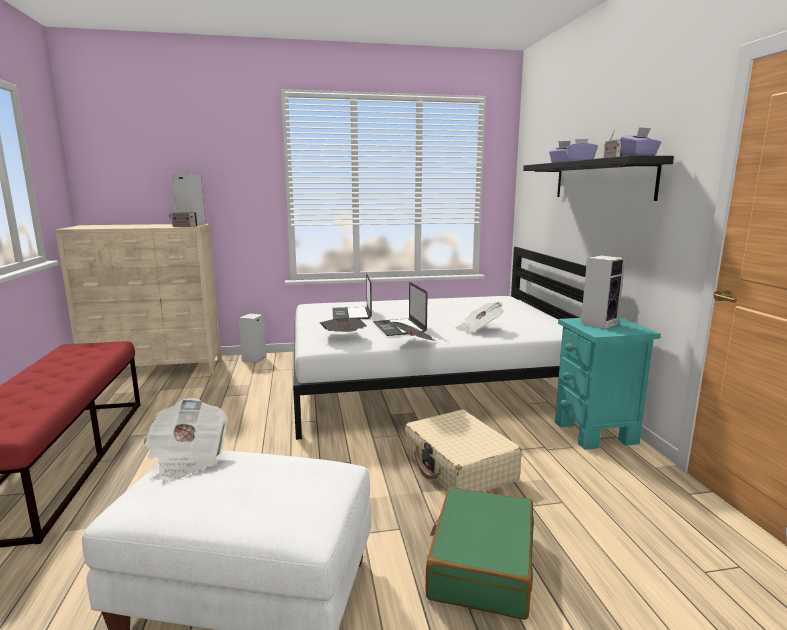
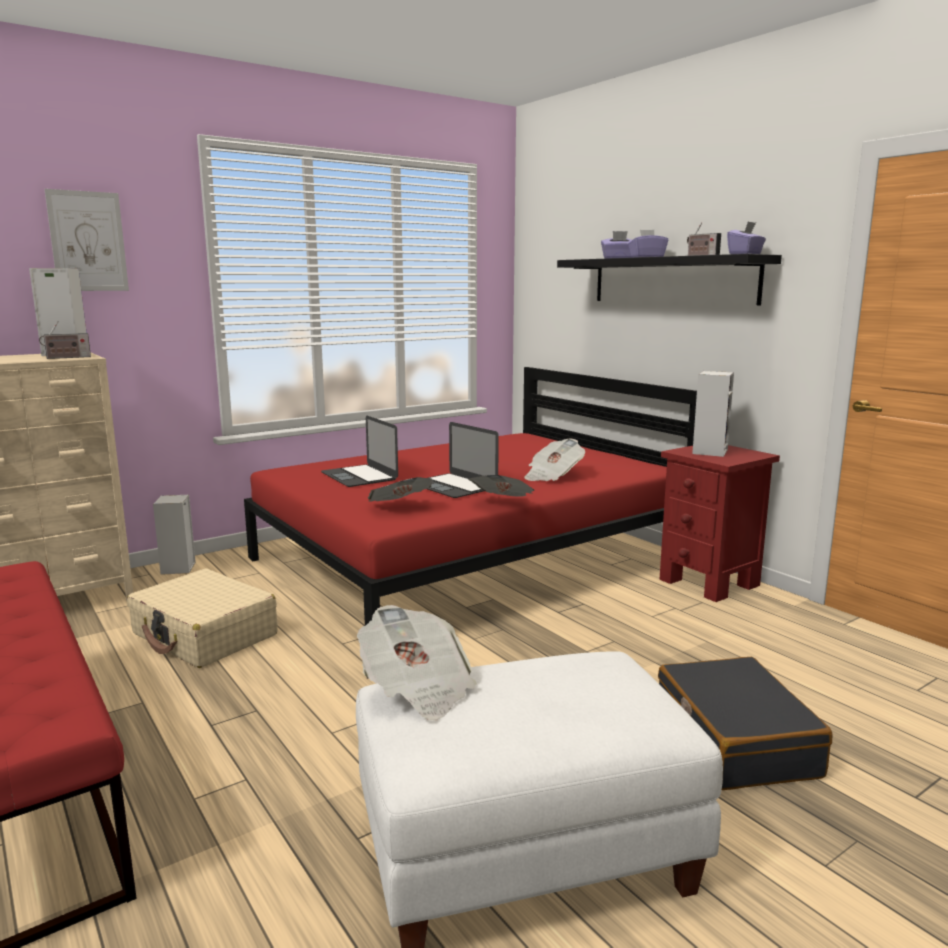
camera: 25 degrees left, 0 degrees up
(213, 158) = (88, 241): none -> picture
(428, 382) = (471, 559): white bed -> red bed
(459, 467) = (610, 649): beige suitcase -> beige suitcase (205, 635)
(481, 564) = (733, 741): green suitcase -> black suitcase
(594, 433) = (709, 583): turquoise nightstand -> red nightstand

